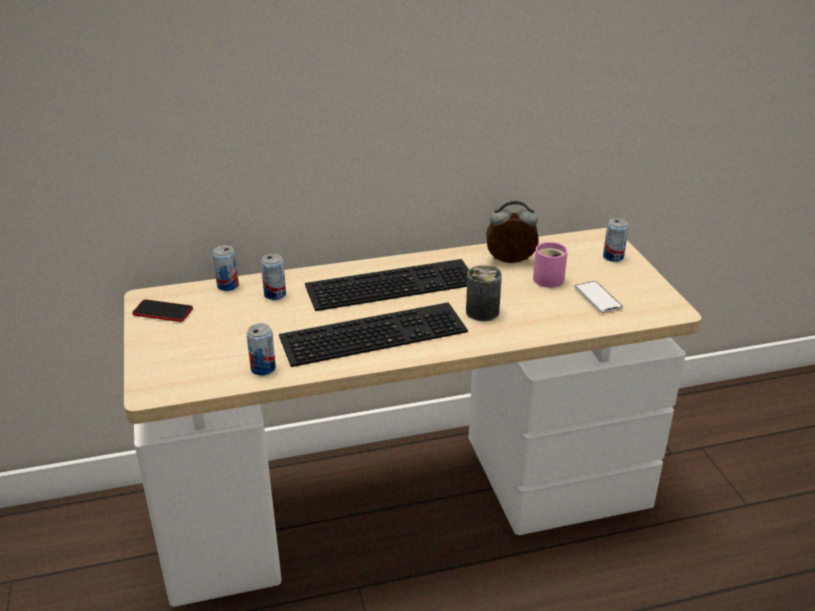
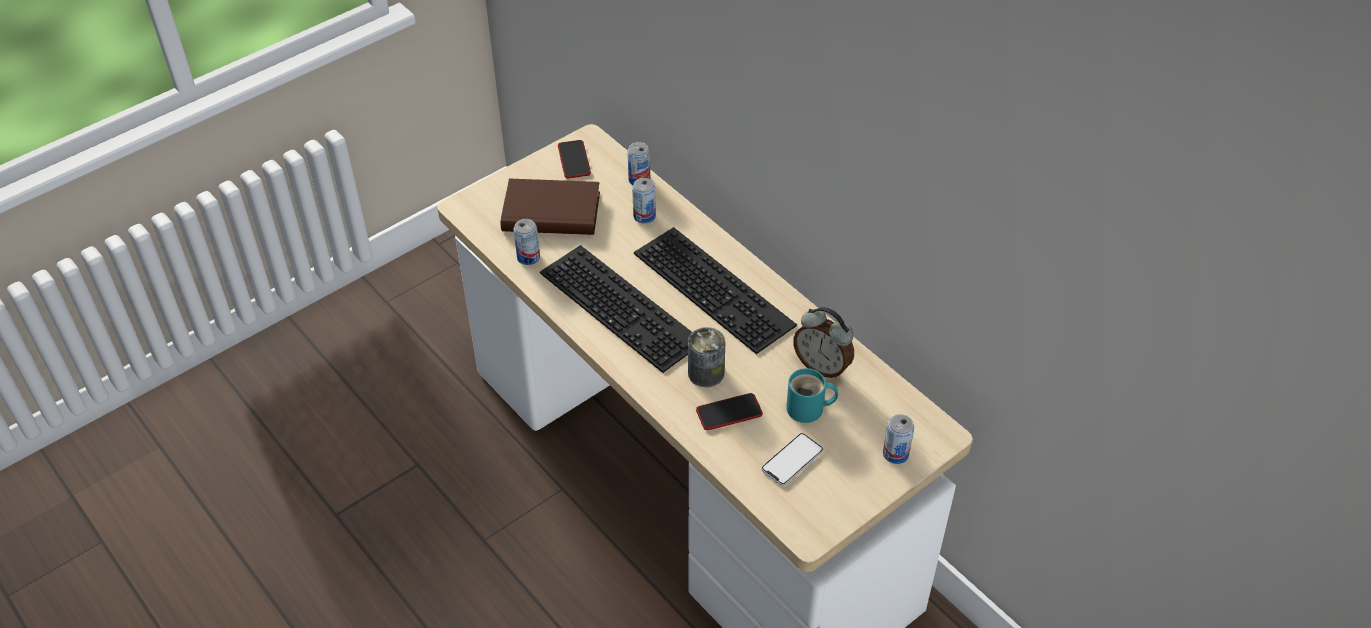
camera: 65 degrees right, 15 degrees up
(217, 341) = (551, 212): none -> brown book
(510, 261) = (822, 366): alarm clock -> alarm clock turned 150 degrees clockwise
(532, 312) = (729, 412): none -> phone
(550, 278) = (808, 409): pink mug -> turquoise mug

